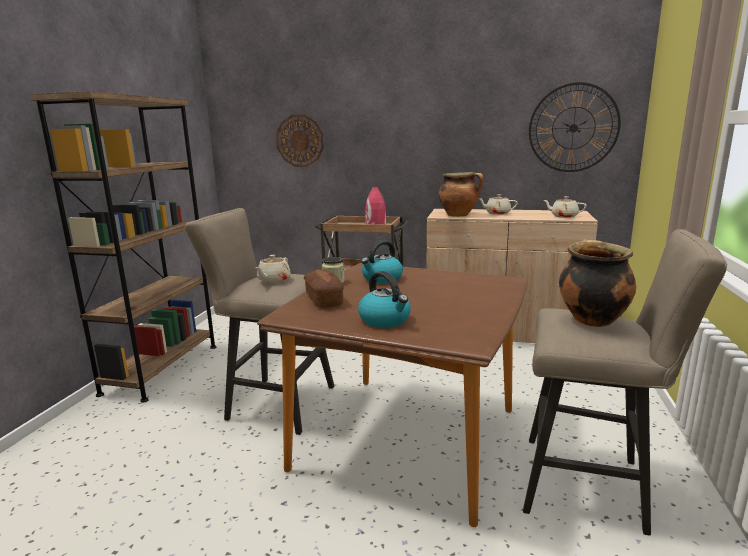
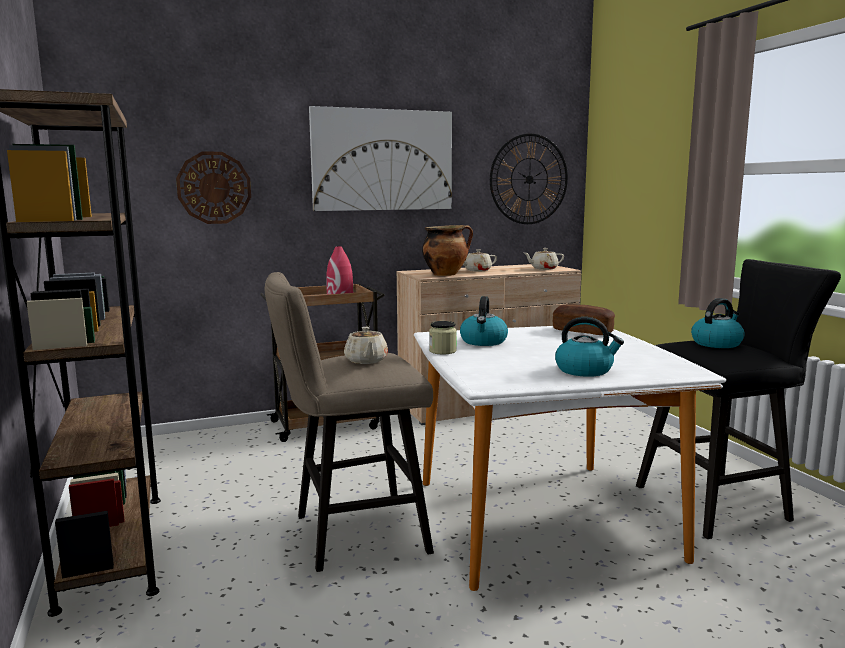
camera: 35 degrees left, 5 degrees down
(324, 299) = (480, 366): bread -> bread (582, 331)
(406, 439) = (542, 520): brown dining table -> white dining table
(426, 115) = (382, 160): none -> picture
(591, 319) = (716, 343): cooking pot -> kettle
(593, 486) = (721, 503): beige stool -> black stool

